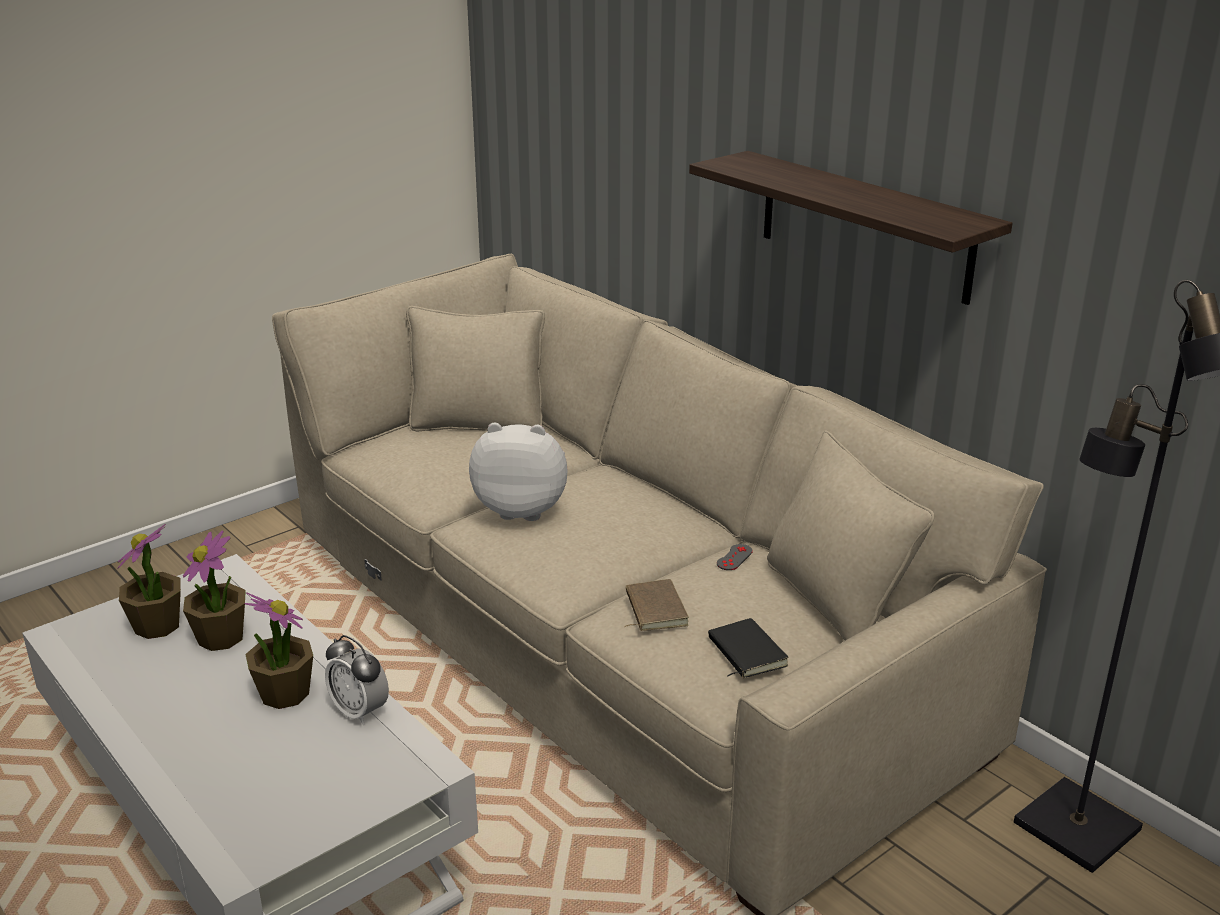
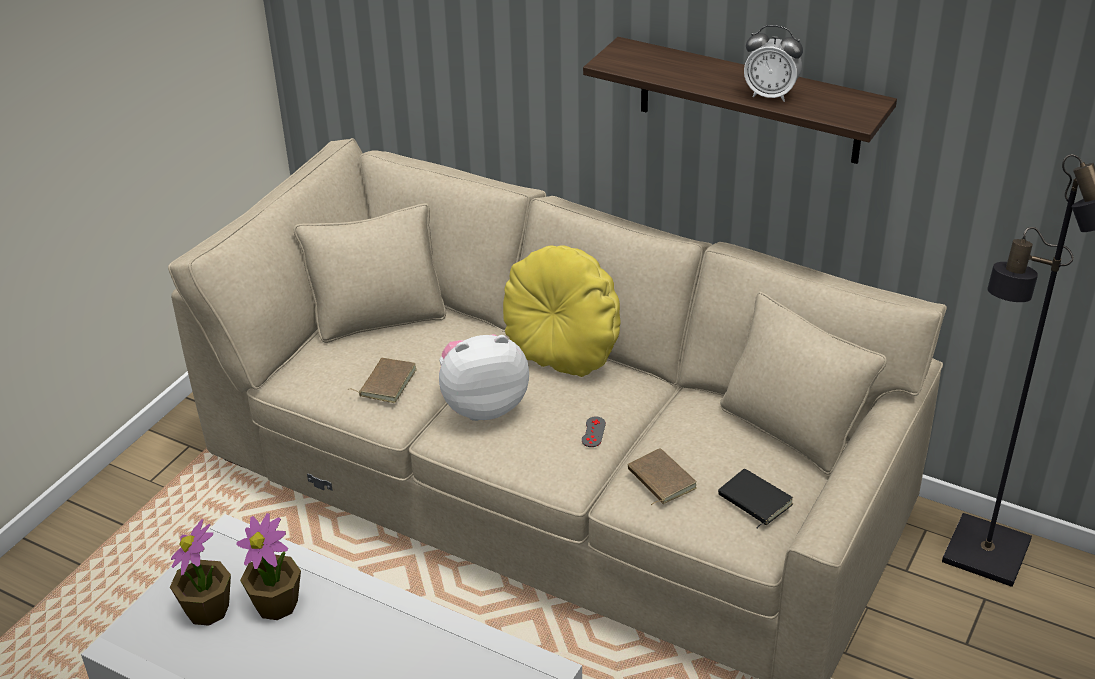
camera: 20 degrees left, 10 degrees up
(284, 693) = (374, 642): potted plant -> none
(360, 711) = (451, 639): alarm clock -> alarm clock (770, 95)
(442, 470) = (386, 382): none -> brown book
(631, 486) = (562, 357): none -> yellow pillow
(734, 557) = (692, 410): grey game controller -> grey game controller (593, 432)

